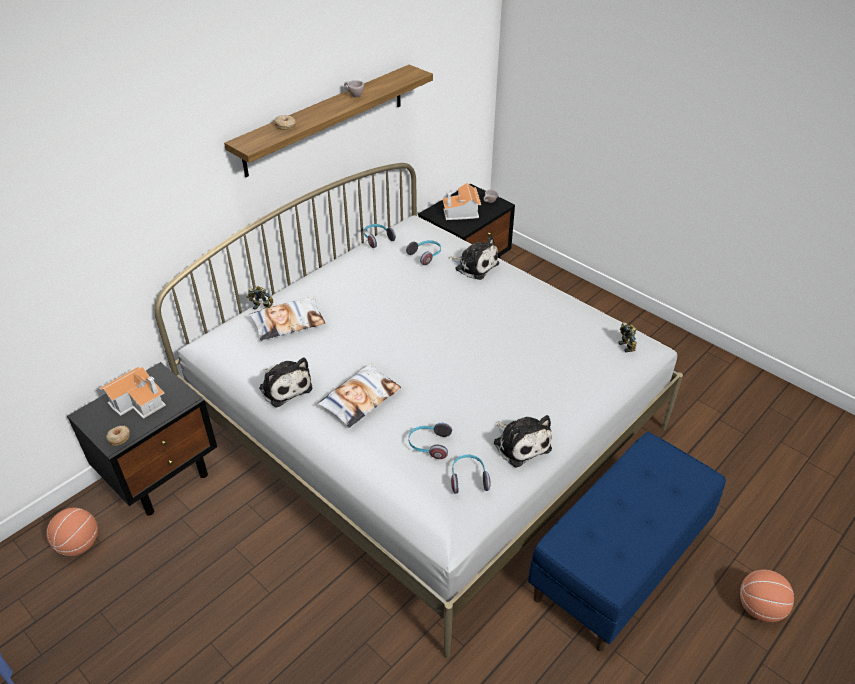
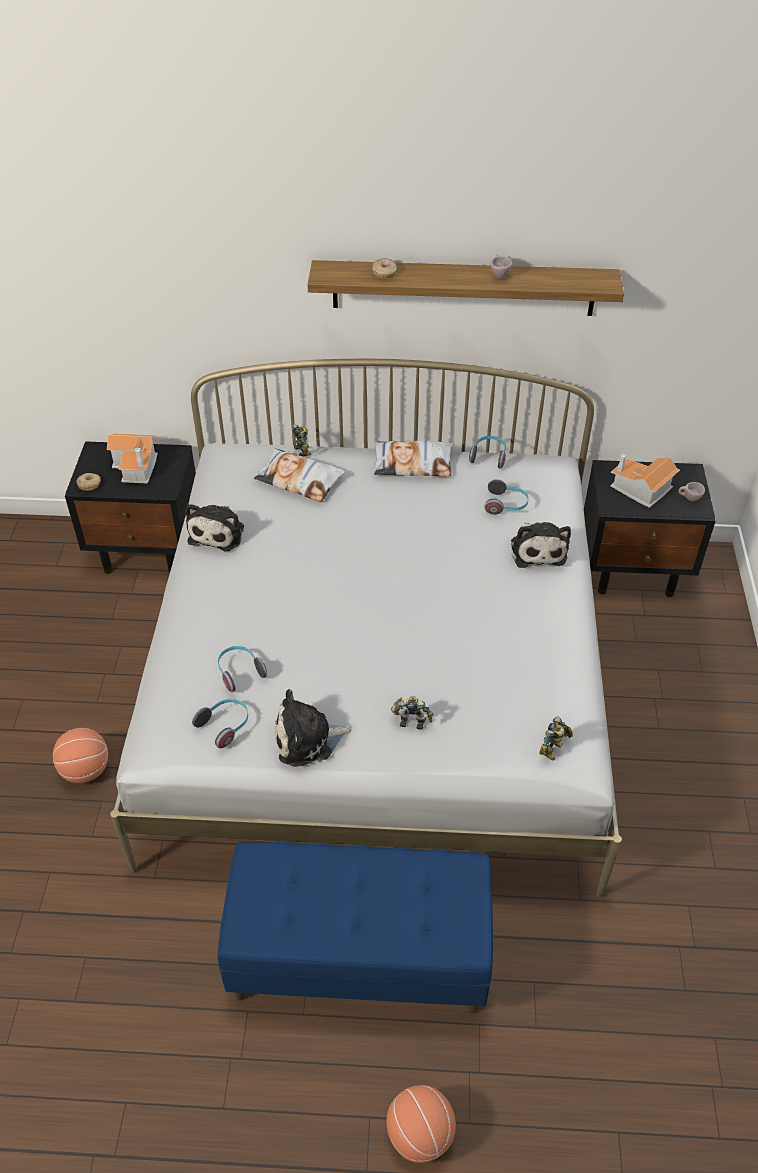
camera: 50 degrees right, 5 degrees up
(79, 544) = (45, 556): basketball -> basketball (86, 770)
(360, 399) = (252, 589): pillow -> pillow (413, 464)
(520, 444) = (308, 739): plush toy -> plush toy turned 60 degrees clockwise
(552, 388) = (412, 720): none -> toy robot

